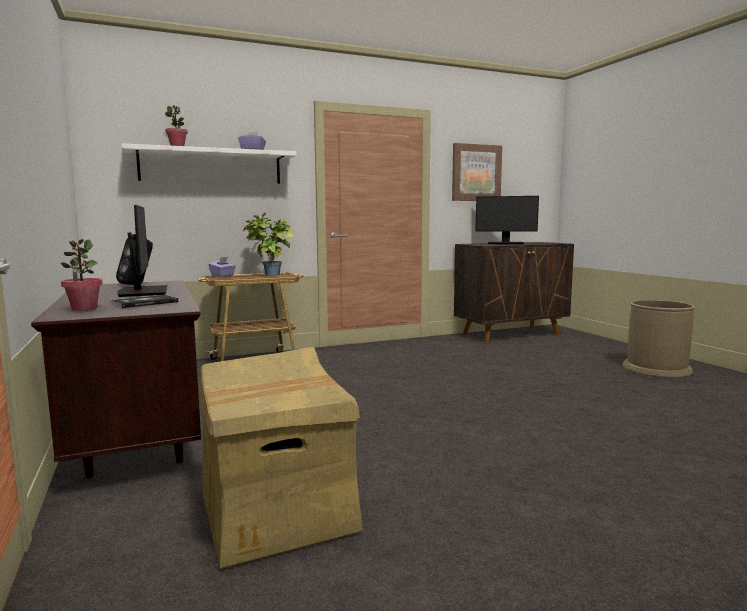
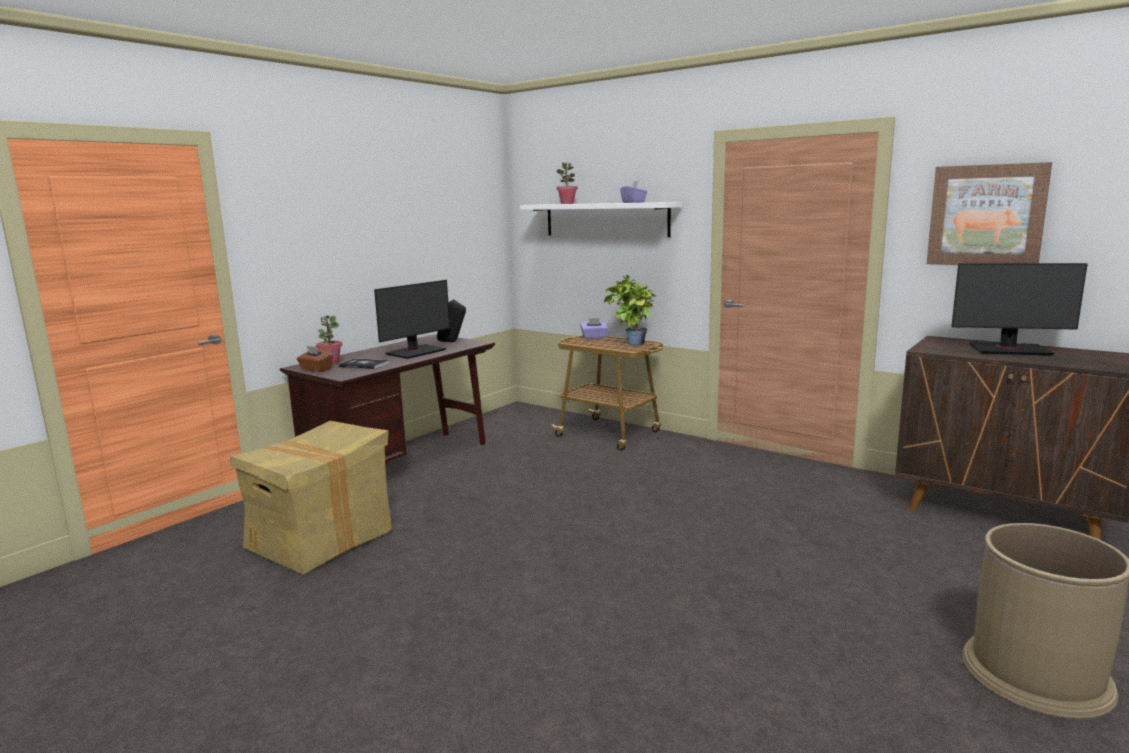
camera: 60 degrees right, 5 degrees up
(103, 313) = (316, 369): none -> brown tissue box
(505, 243) = (1009, 349): monitor -> monitor turned 60 degrees counterclockwise

